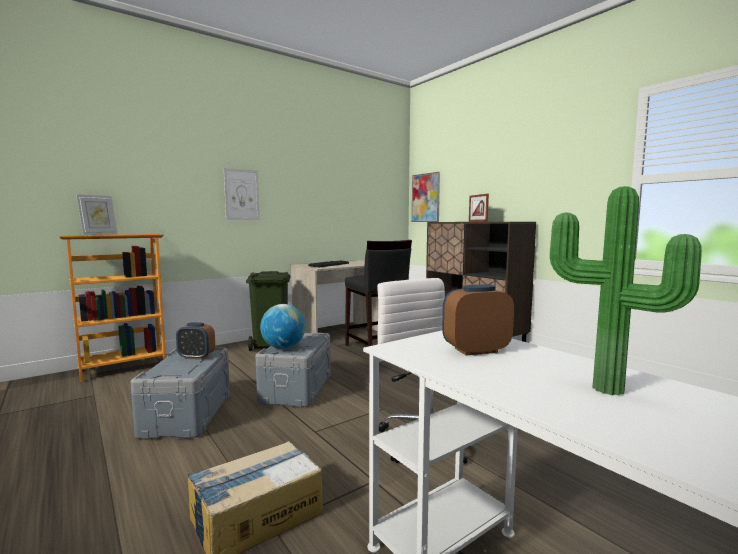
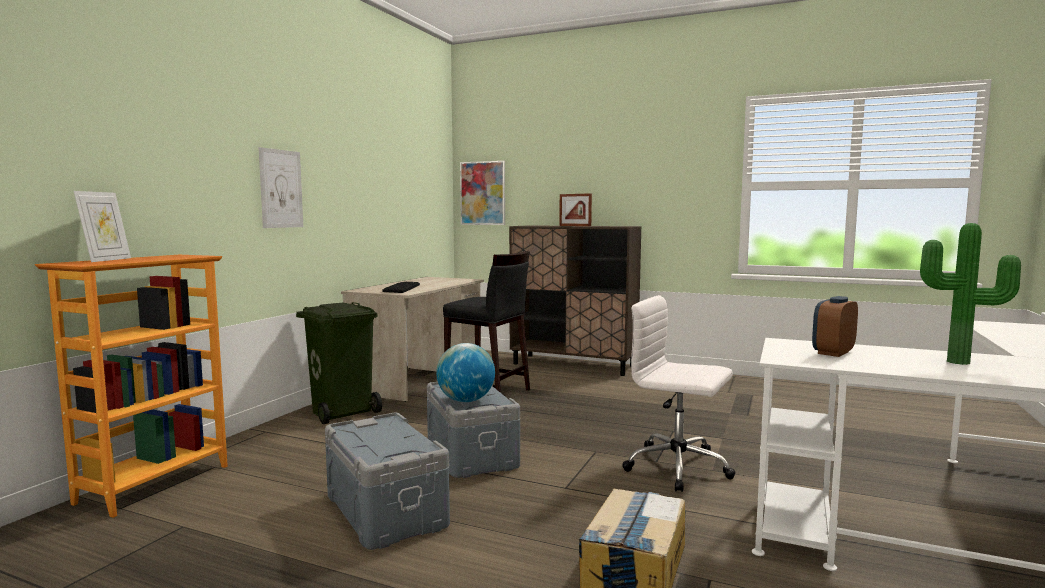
camera: 30 degrees left, 0 degrees up
(196, 357) = (380, 429): alarm clock -> none

